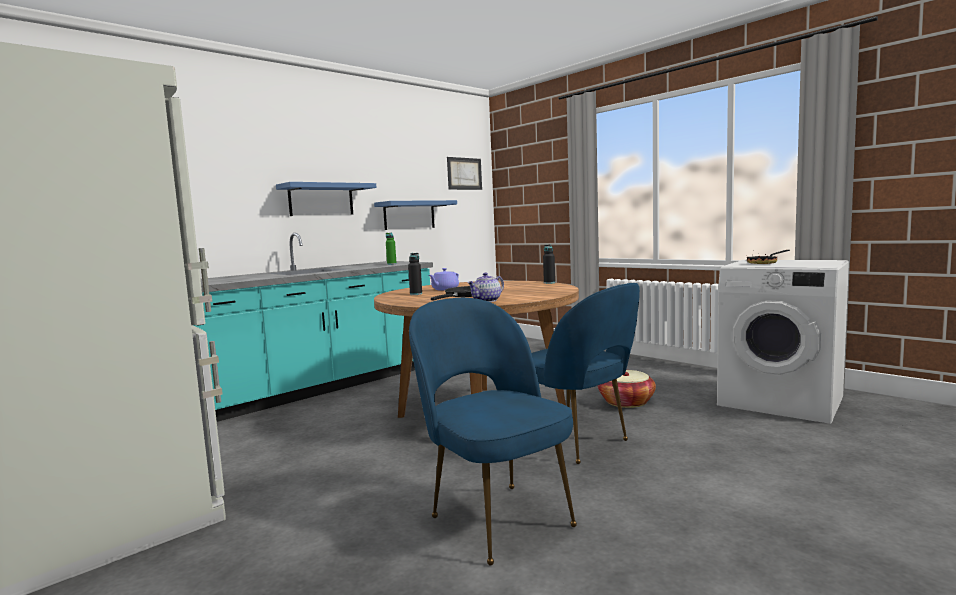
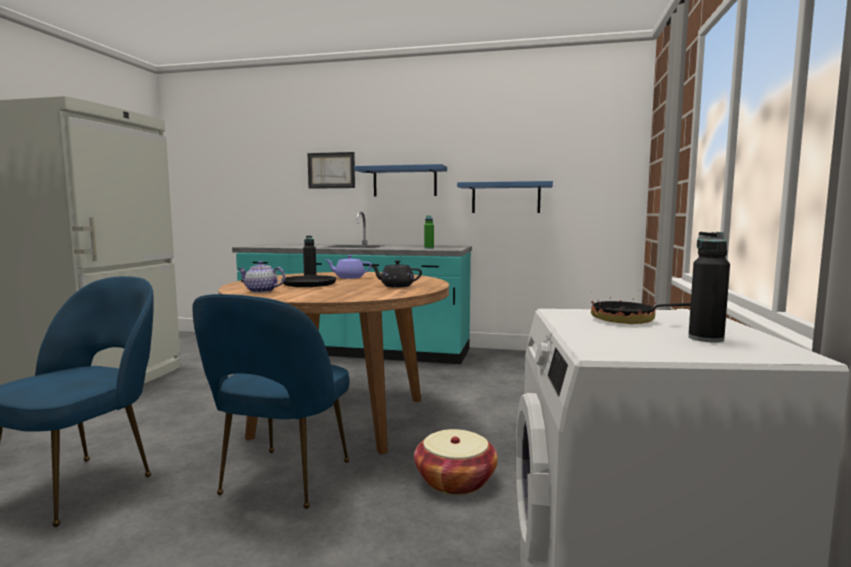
camera: 55 degrees right, 0 degrees up
(464, 173) = (596, 147): picture -> picture (331, 170)
(519, 285) = (396, 286): none -> black teapot
(549, 283) = (428, 289): black bottle -> black bottle (706, 339)

